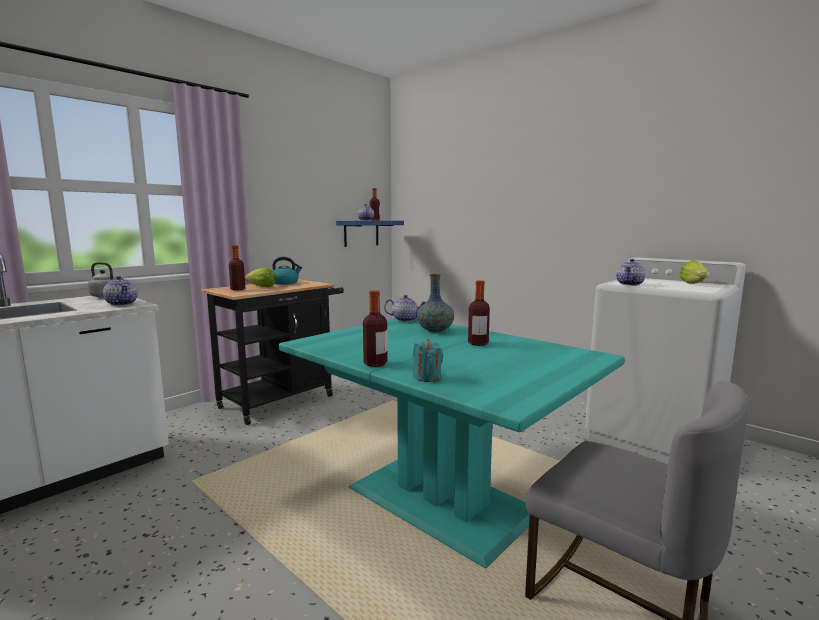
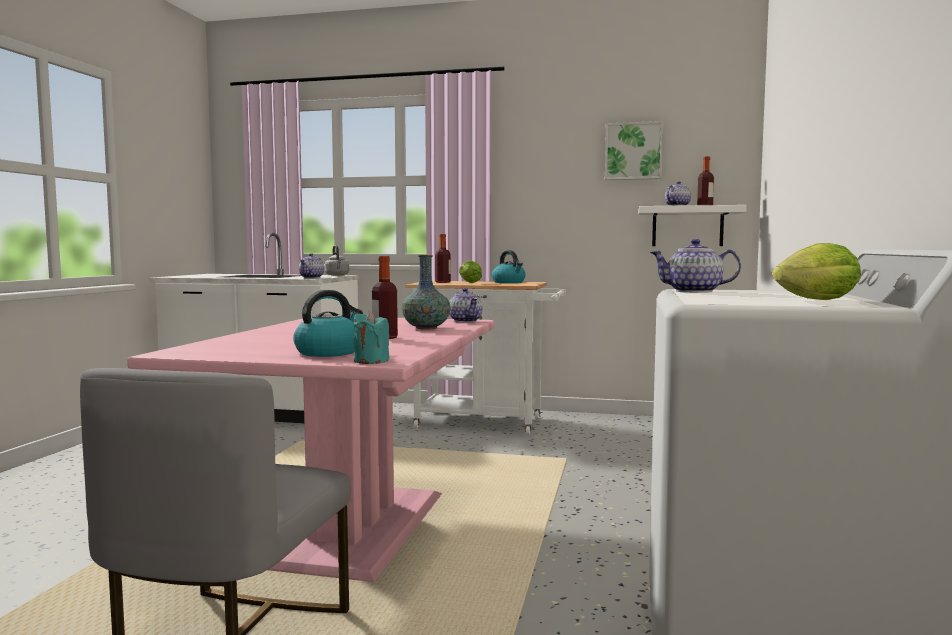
camera: 60 degrees right, 5 degrees down
(283, 399) = (487, 423): black cart -> white cart
(331, 179) = (633, 151): none -> picture
(361, 233) = (687, 227): blue shelf -> white shelf
(375, 364) = (268, 329): bottle -> none
(427, 377) = (235, 338): turquoise candle -> turquoise candle (371, 361)
(440, 501) = (351, 527): turquoise dining table -> pink dining table
(546, 362) = (329, 352): none -> kettle

